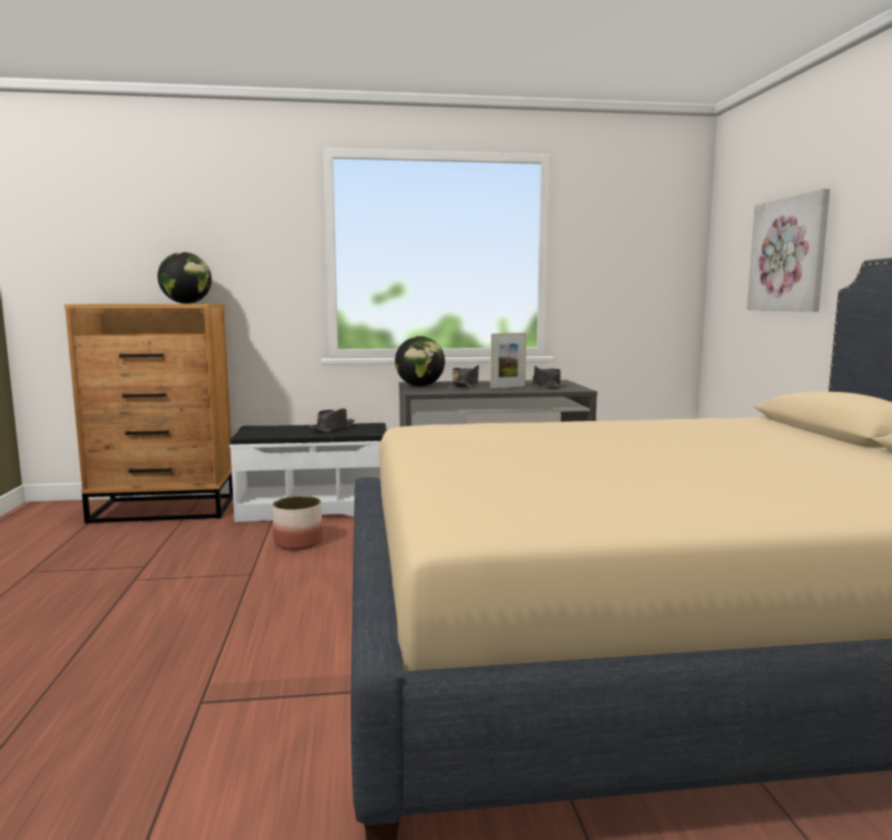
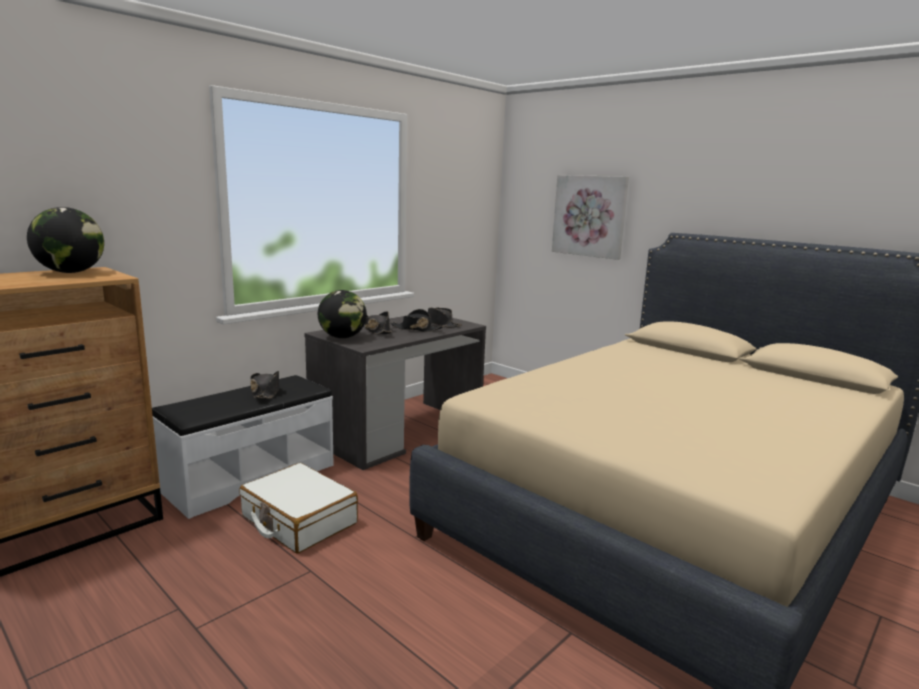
camera: 40 degrees left, 5 degrees up
(298, 542) = (298, 520): planter -> white suitcase
(508, 387) = (416, 329): picture frame -> black hat

